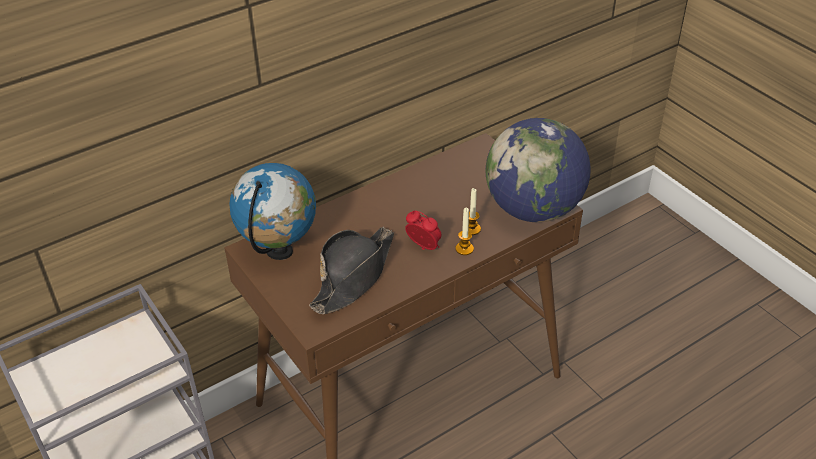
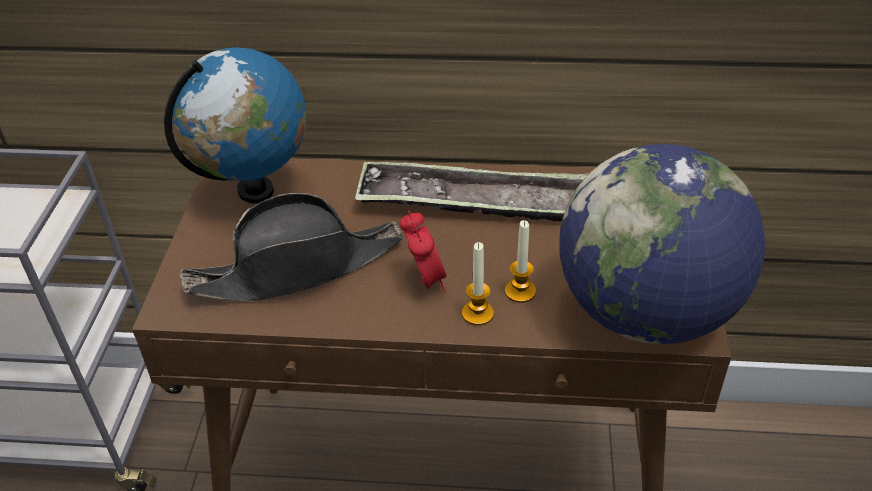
camera: 40 degrees right, 0 degrees up
(405, 198) = (478, 203): none -> tray

